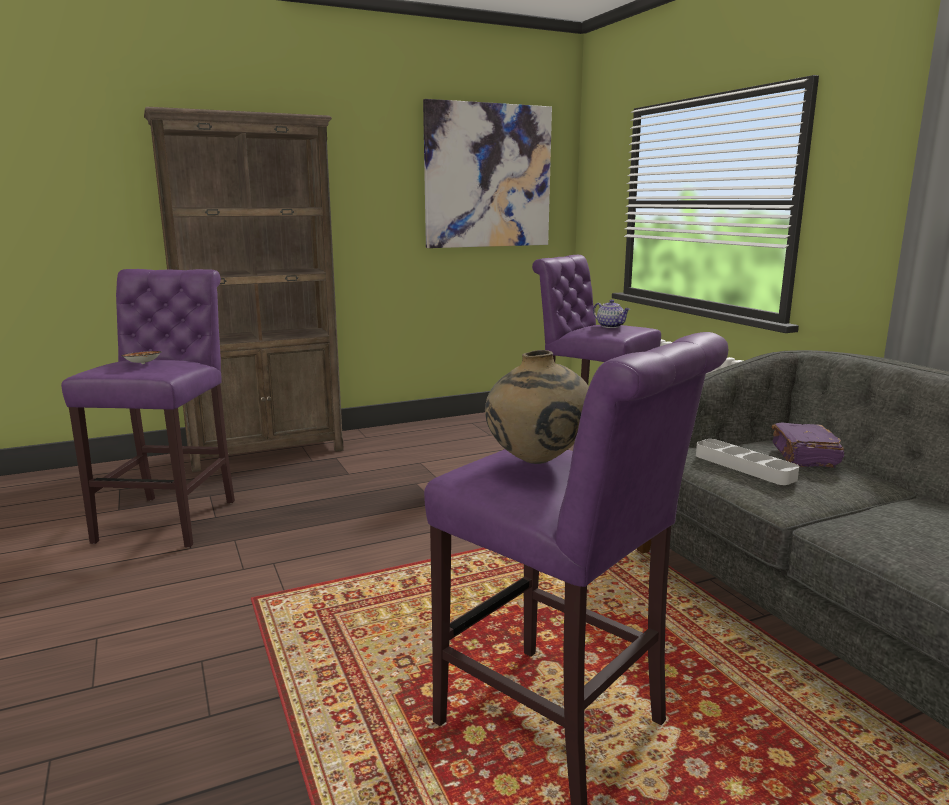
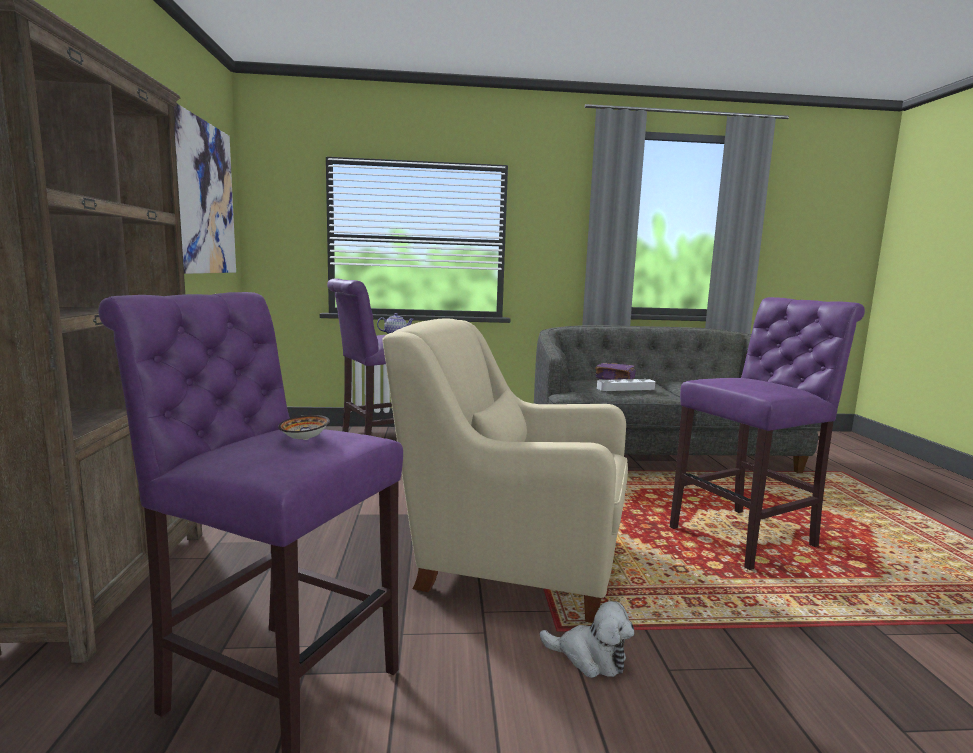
camera: 70 degrees left, 5 degrees down
(215, 618) = (590, 657): none -> plush toy
(369, 560) = (510, 560): none -> beige armchair
(536, 463) = (751, 381): beige vase -> none

